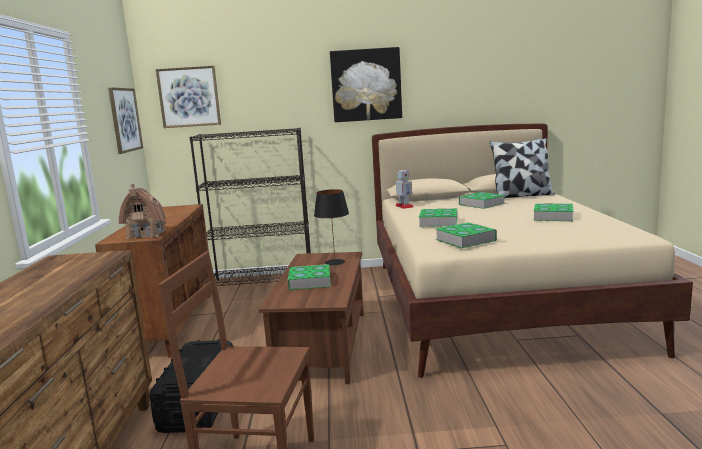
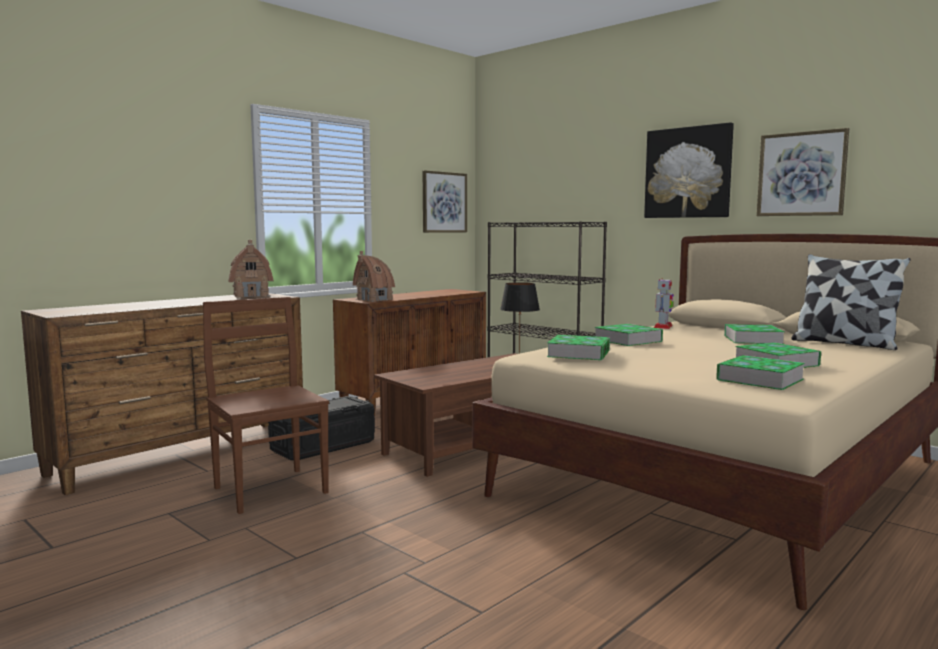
camera: 45 degrees right, 5 degrees down
(64, 263) = (251, 295): none -> toy house
(189, 97) = (513, 183): picture -> picture (801, 174)
(309, 281) = (456, 370): book -> book (759, 379)

